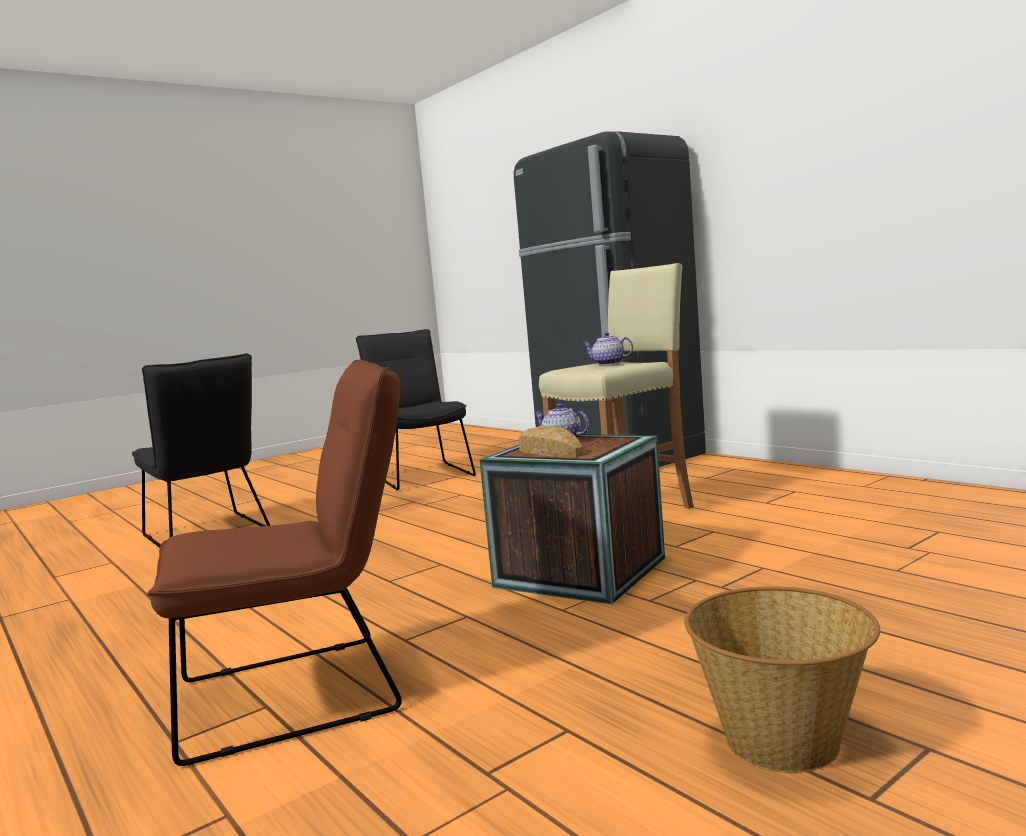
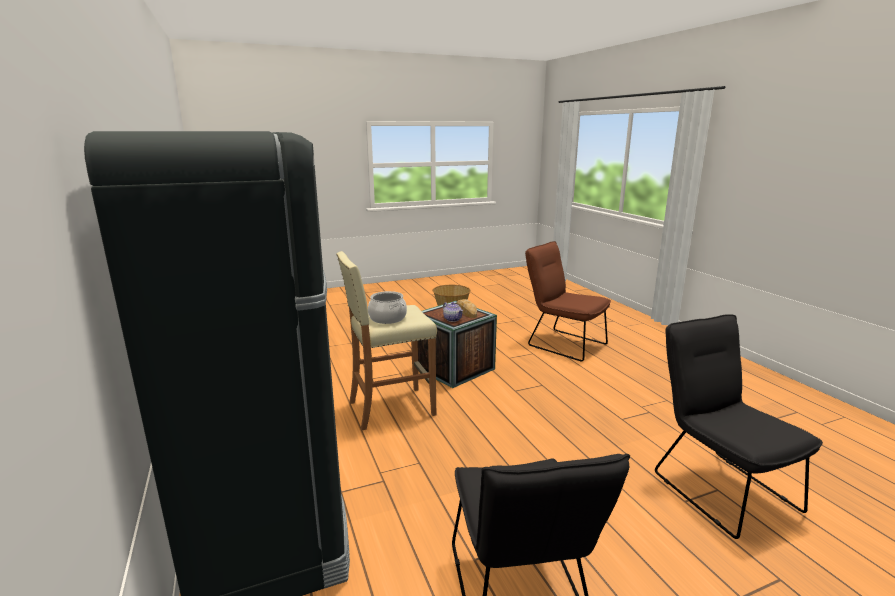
camera: 165 degrees left, 10 degrees up
(306, 692) = (562, 343): brown chair -> brown chair turned 45 degrees clockwise
(608, 363) = (388, 318): teapot -> cooking pot

